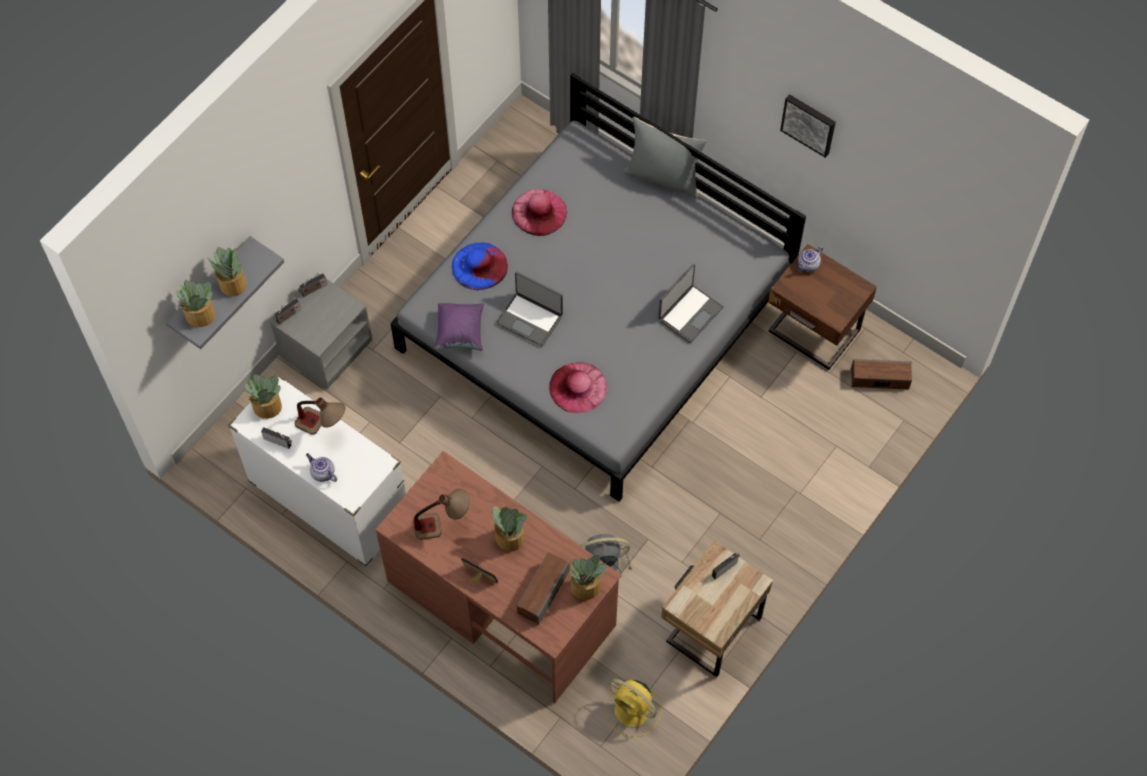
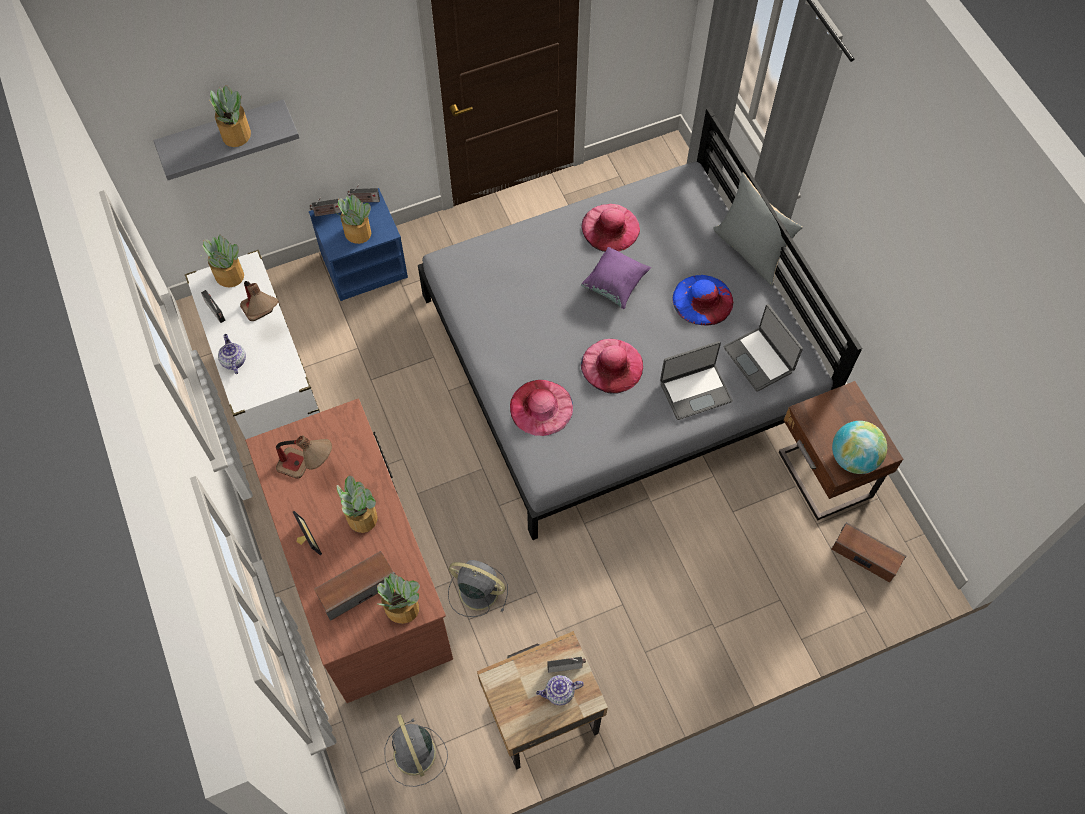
camera: 30 degrees right, 0 degrees up
(201, 315) = (187, 149): potted plant -> potted plant (358, 233)
(326, 347) = (364, 265): grey nightstand -> blue nightstand
(460, 333) = (465, 302): purple pillow -> purple pillow (614, 285)
(479, 266) = (523, 250): blue hat -> blue hat (702, 300)
(530, 319) = (538, 320): laptop -> laptop (759, 359)
(612, 325) = (612, 365): none -> pink hat
(633, 710) = (415, 755): yellow fan -> grey fan
(808, 265) = (842, 402): teapot -> teapot (559, 693)
(809, 124) = (905, 243): picture -> none
(840, 304) = (853, 458): none -> globe

